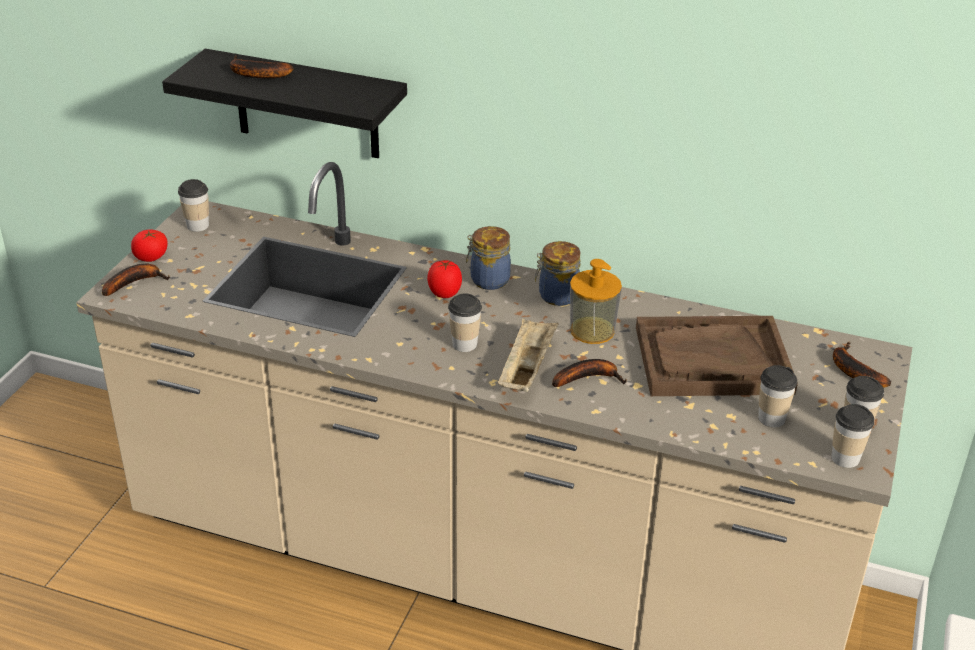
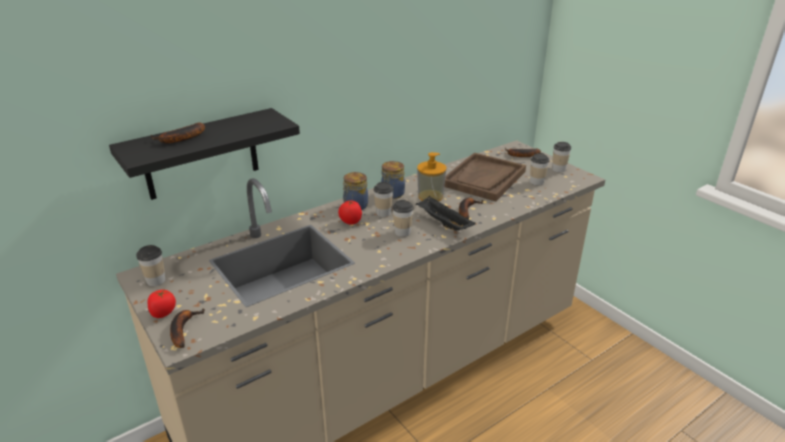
camera: 55 degrees left, 5 degrees down
(527, 369) = (443, 223): beige tray -> black tray
(845, 458) = (575, 178): cup -> cup (383, 213)

